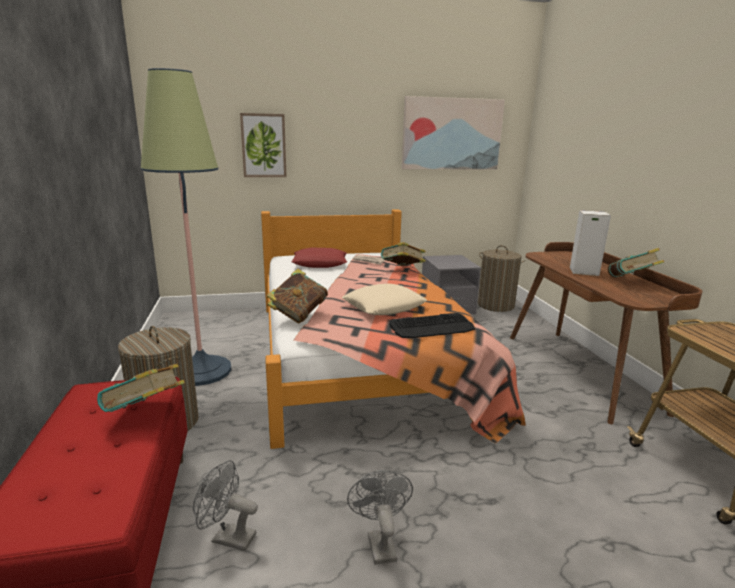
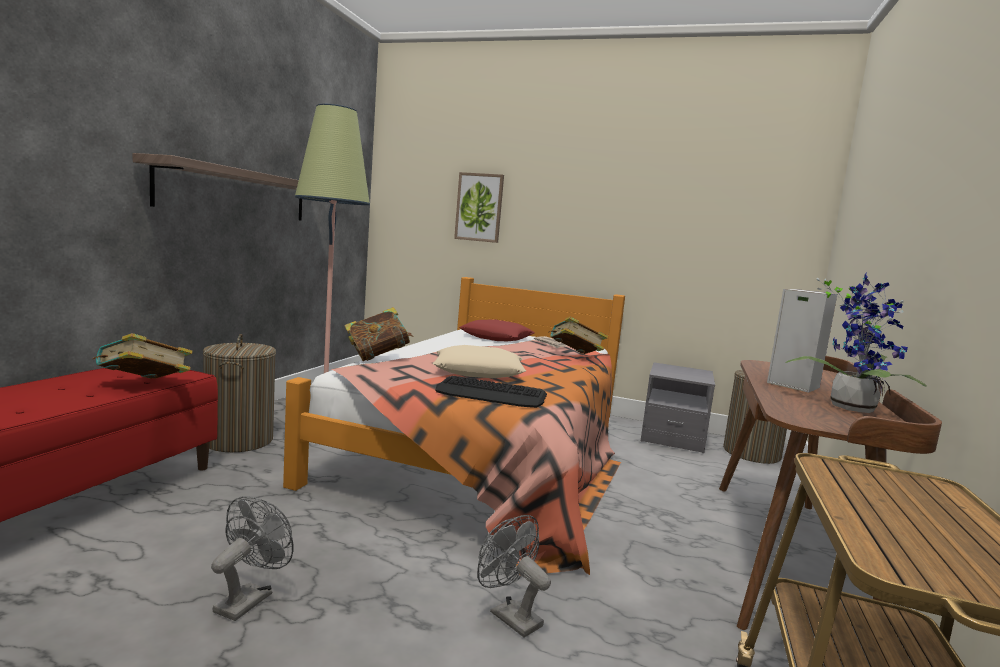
camera: 30 degrees right, 10 degrees down
(80, 175) = (237, 193): none -> shelf
(227, 537) = (145, 532): grey fan -> grey fan (509, 615)
(451, 134) = (709, 206): picture -> none
(630, 282) = (851, 407): book -> potted plant

